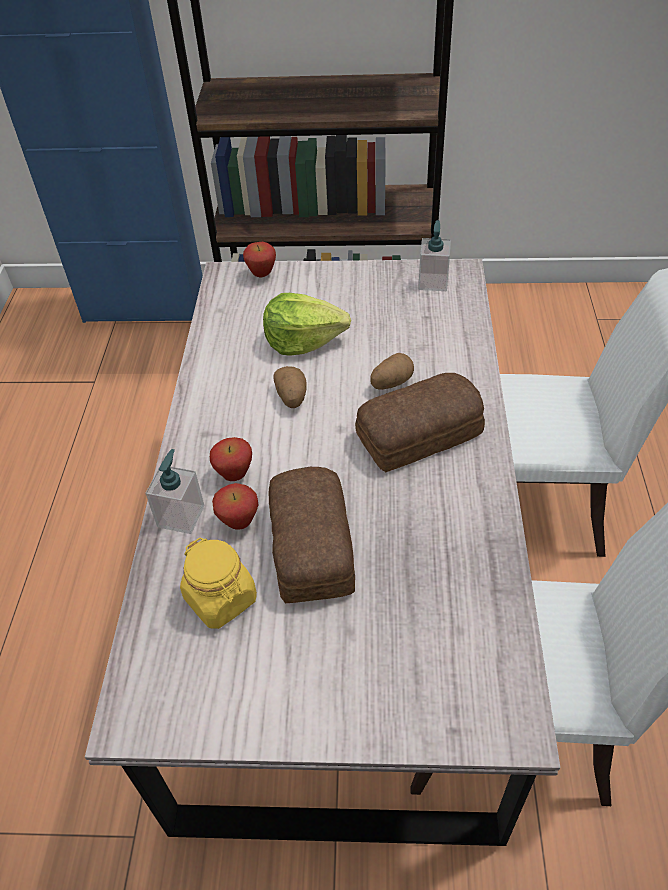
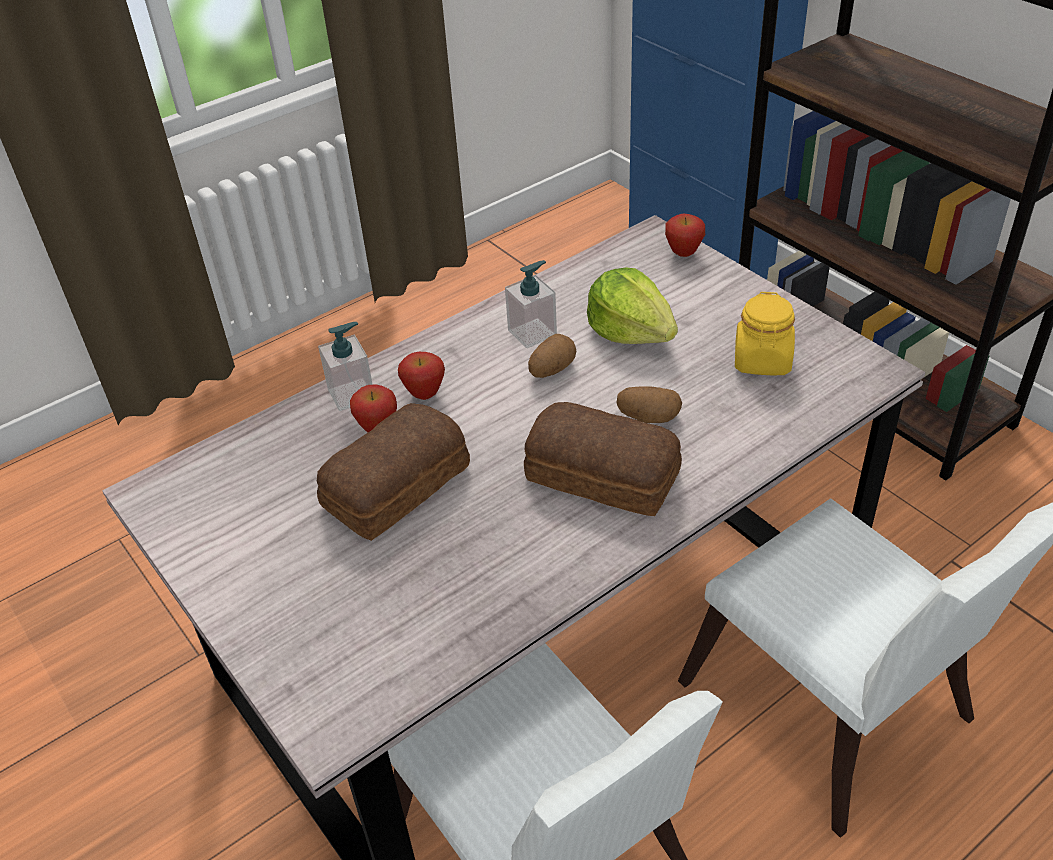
camera: 50 degrees right, 5 degrees down
(221, 599) = (293, 469): yellow jar -> yellow jar (762, 360)
(433, 282) = (833, 360): soap dispenser -> soap dispenser (532, 333)

